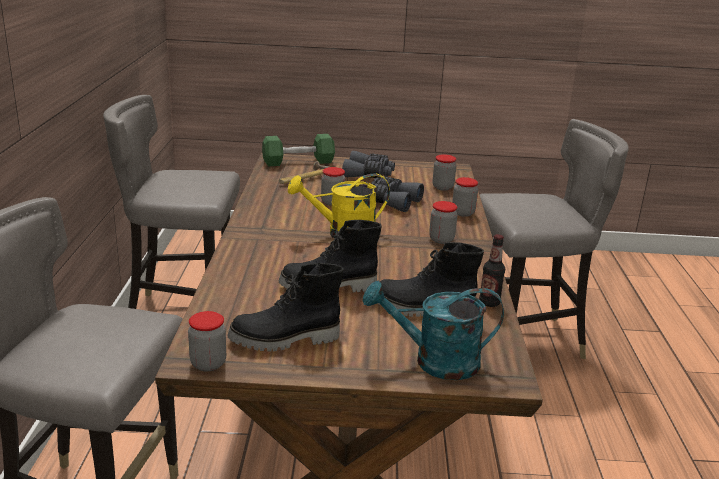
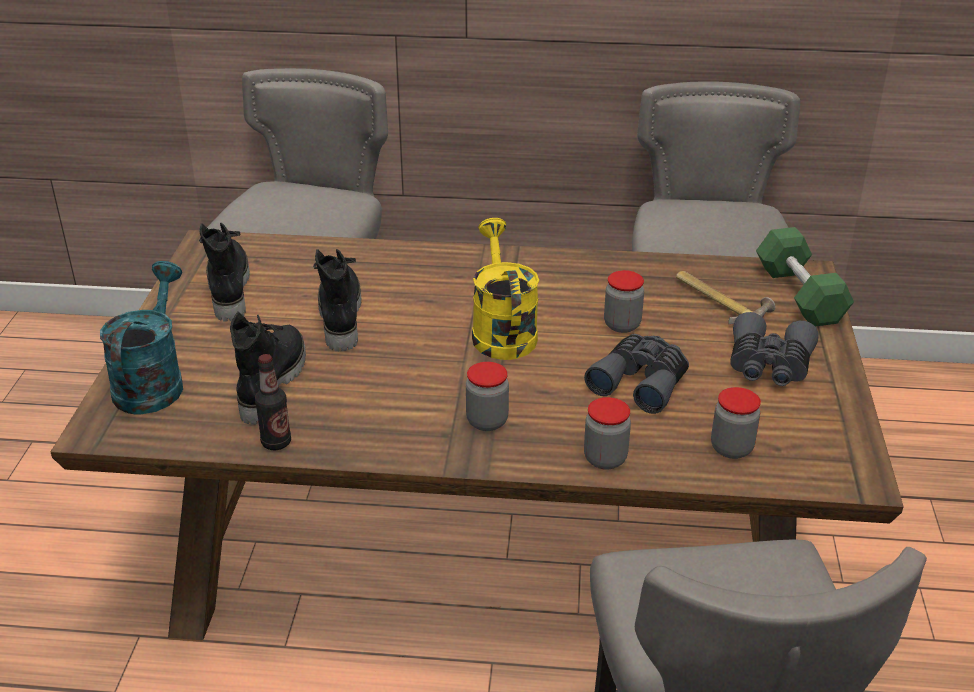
camera: 95 degrees right, 10 degrees up
(208, 363) = (200, 251): jar -> none

